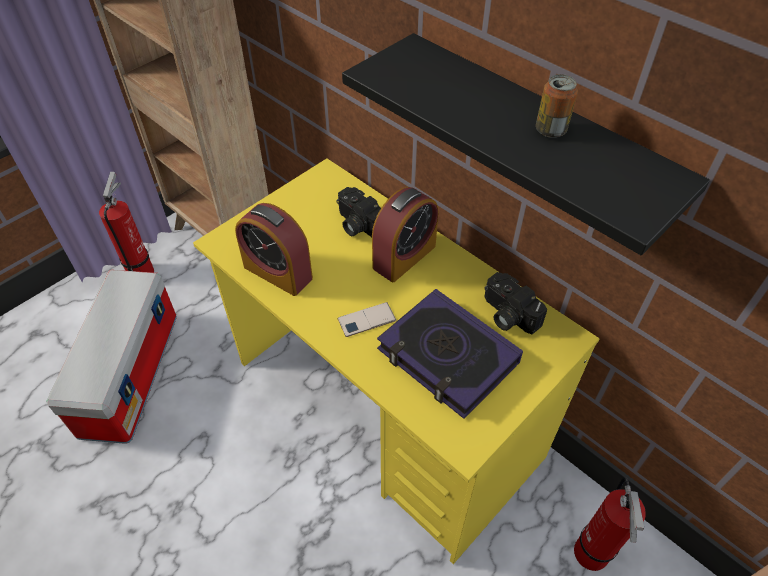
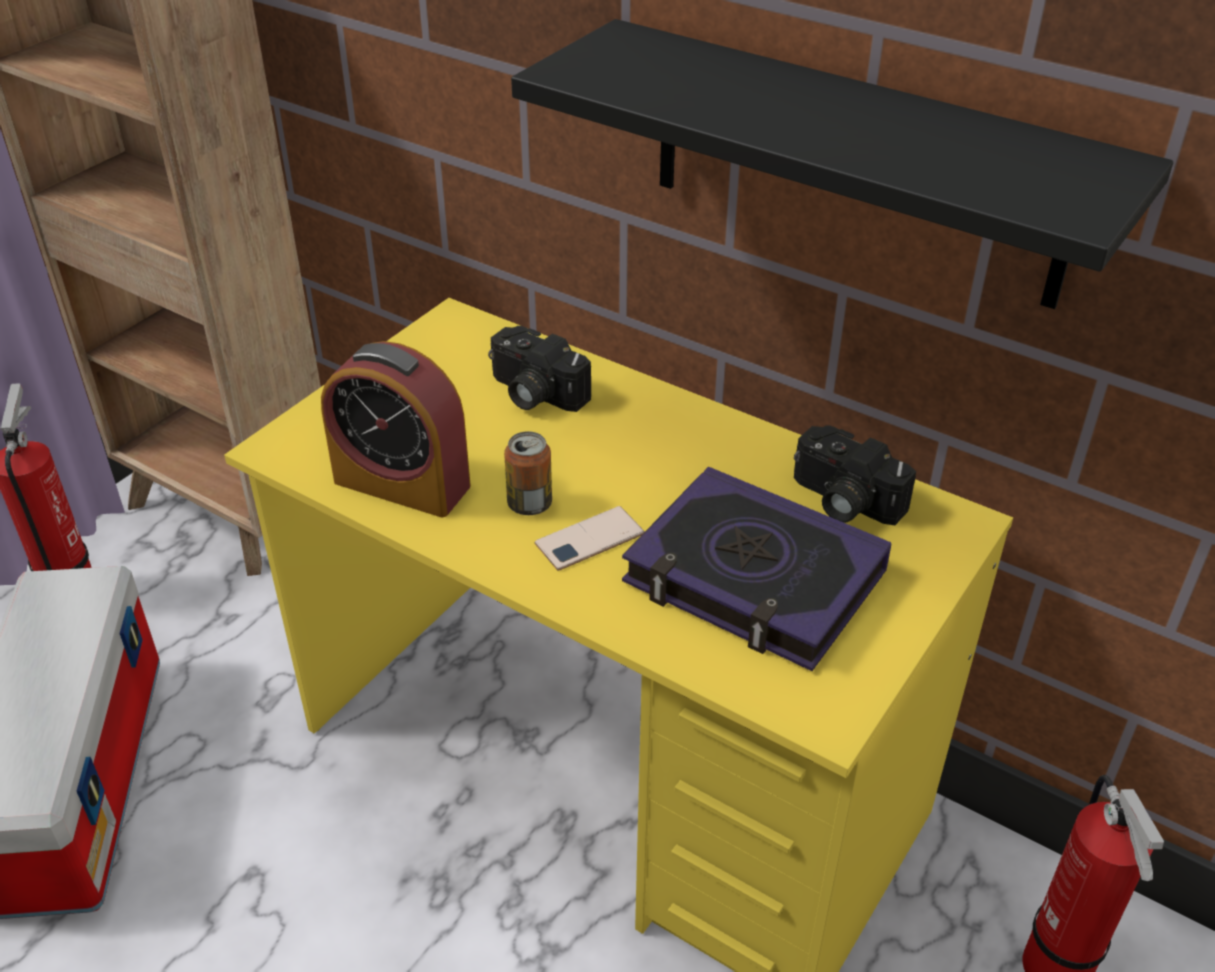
camera: 10 degrees left, 10 degrees down
(404, 257) = (632, 433): alarm clock -> none
(550, 130) = (895, 121): can -> can (530, 504)

